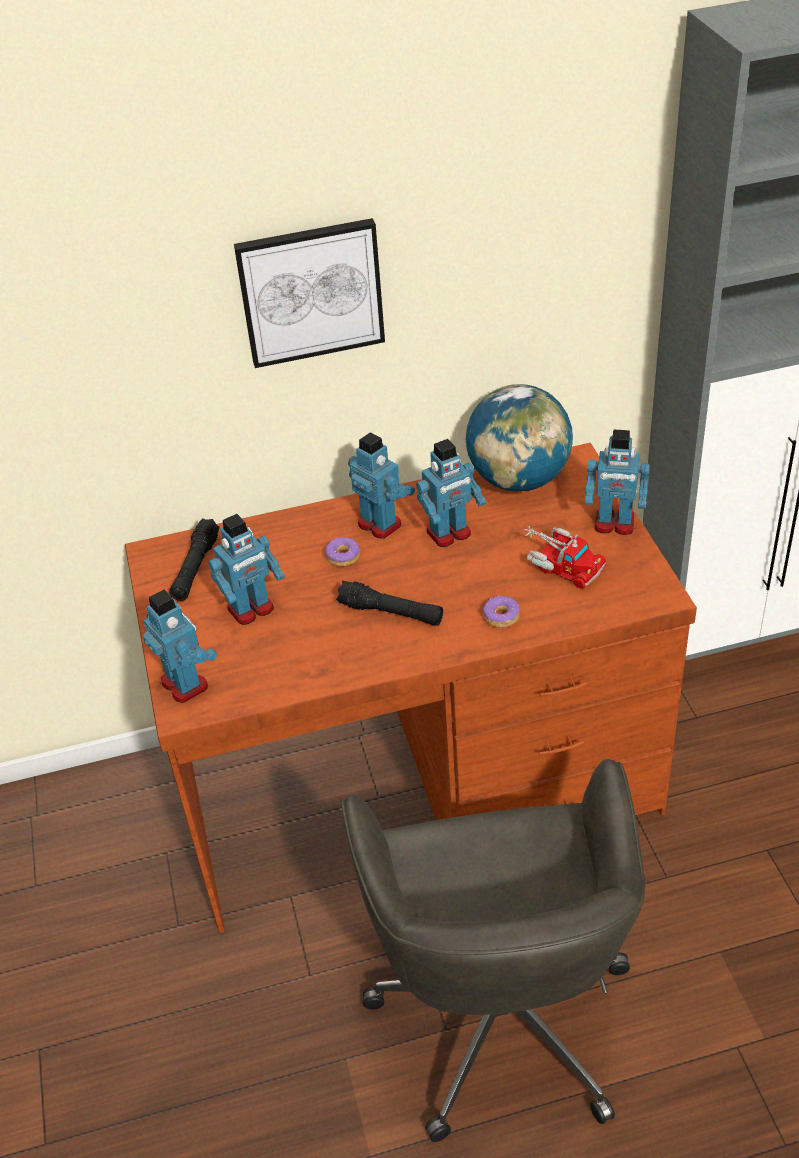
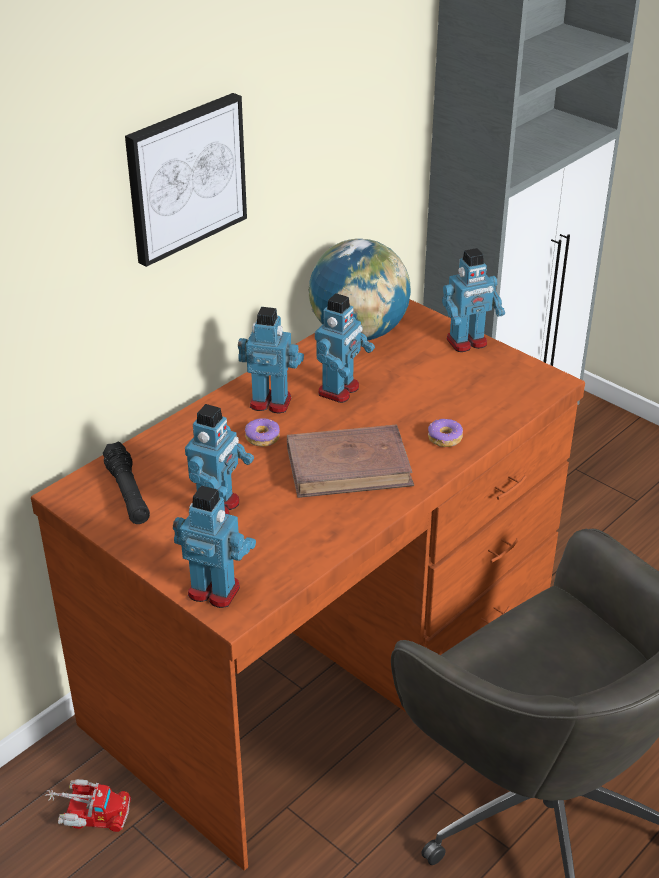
camera: 35 degrees left, 5 degrees down
(391, 613) = (349, 466): black flashlight -> brown book
(560, 563) = (453, 384): toy truck -> toy truck (88, 812)

